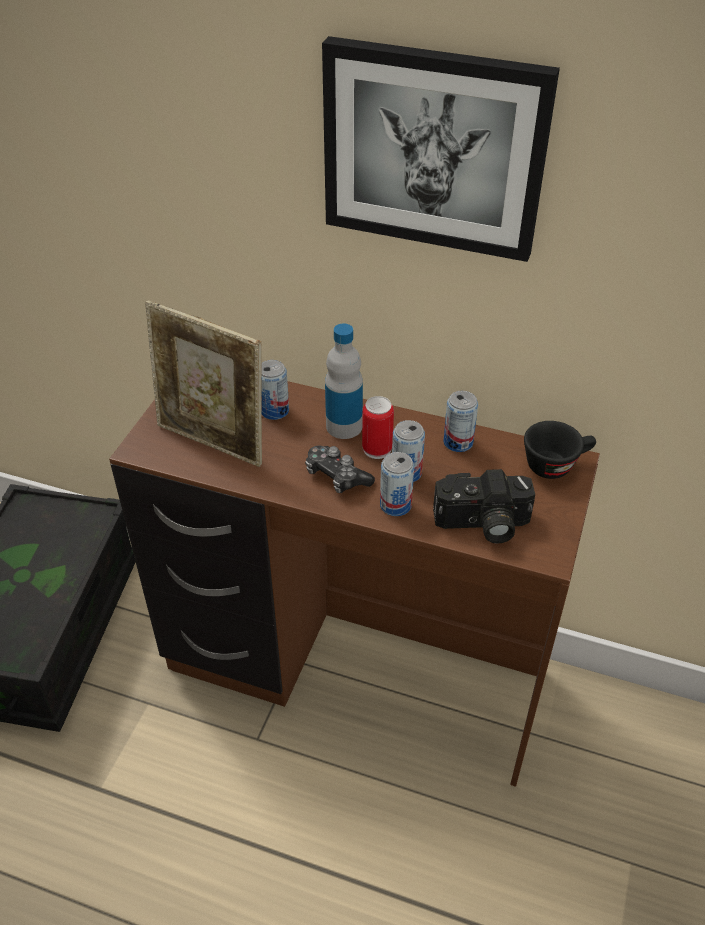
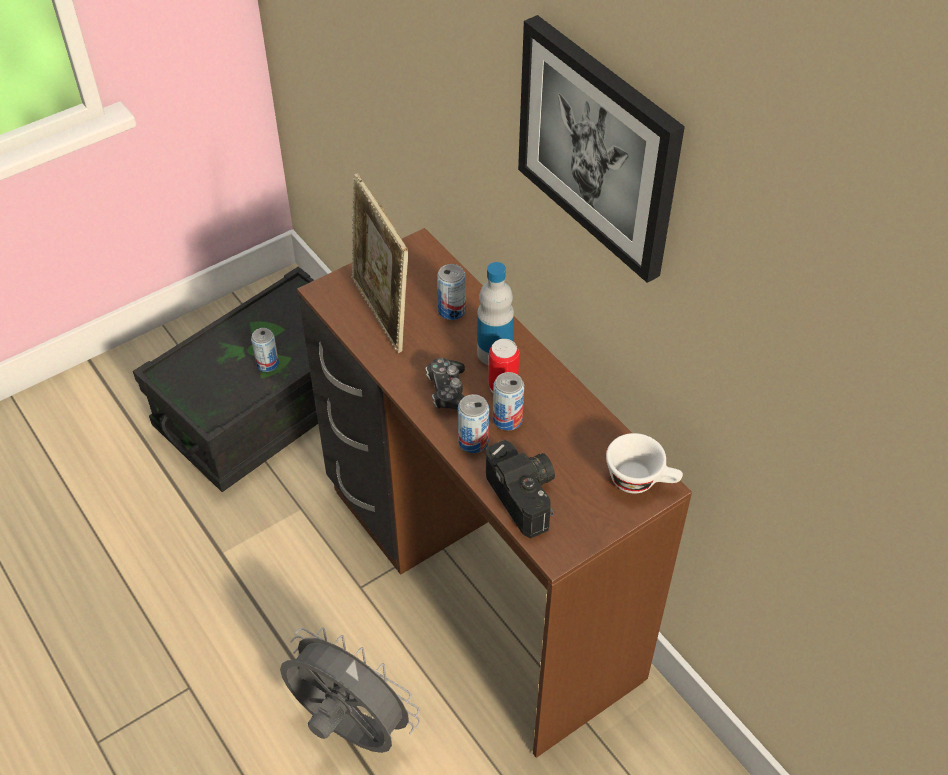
camera: 35 degrees right, 5 degrees up
(345, 870) = (348, 729): none -> grey fan
(458, 442) = (575, 416): can -> can (267, 364)
(482, 524) = (526, 496): camera -> camera turned 150 degrees counterclockwise
(556, 464) = (641, 480): black cup -> white cup

